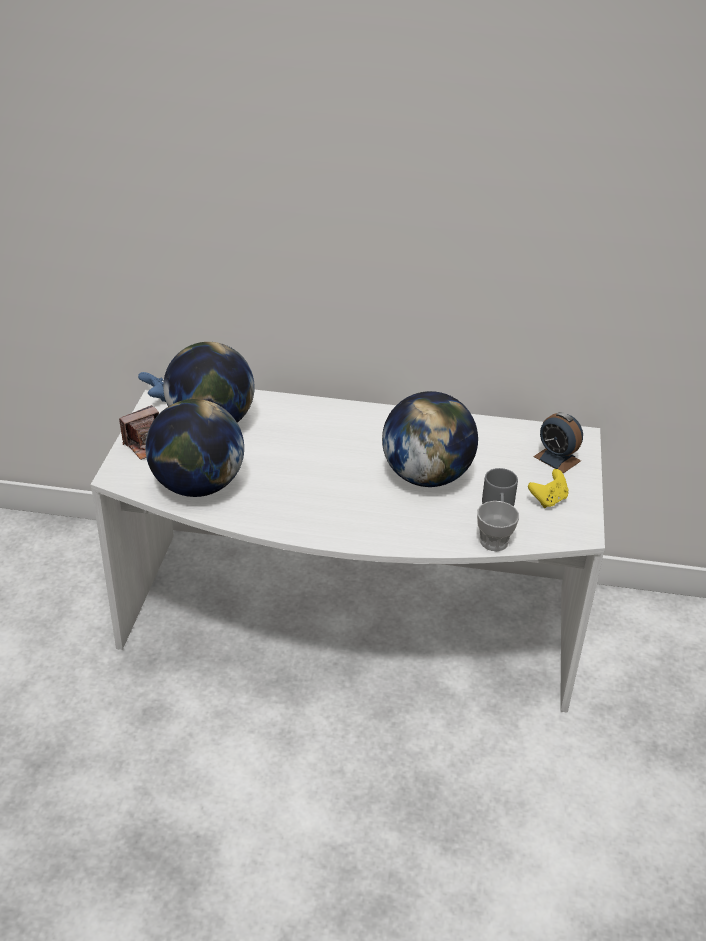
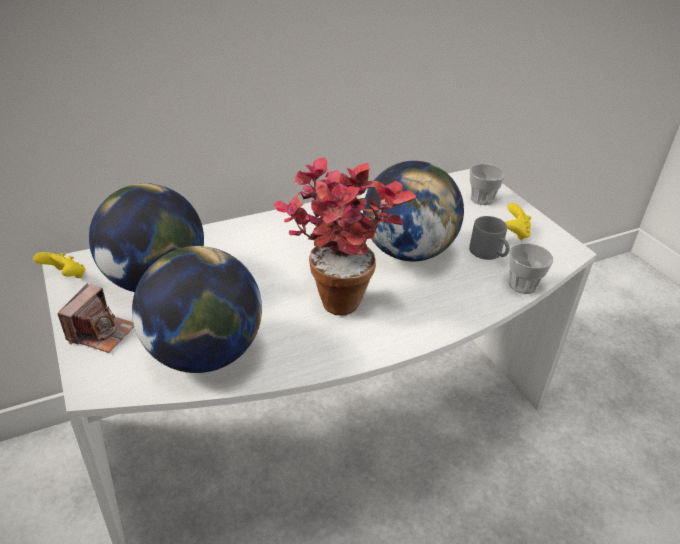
camera: 35 degrees left, 0 degrees up
(156, 397) = (65, 277): blue game controller -> yellow game controller
(330, 485) = (336, 294): none -> potted plant
(557, 459) = (481, 199): alarm clock -> cup

